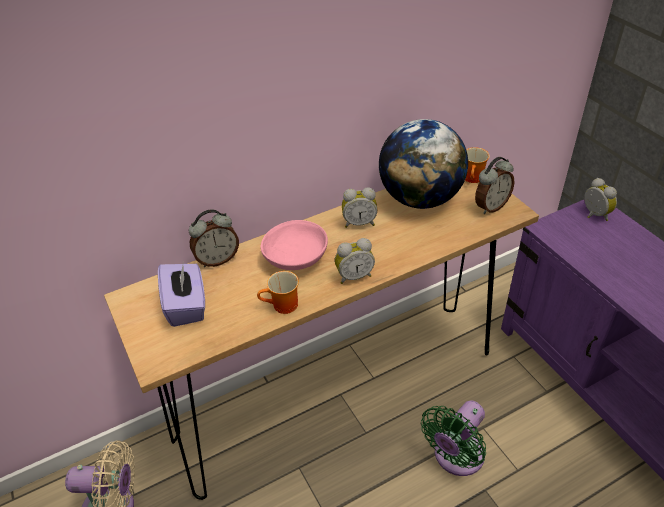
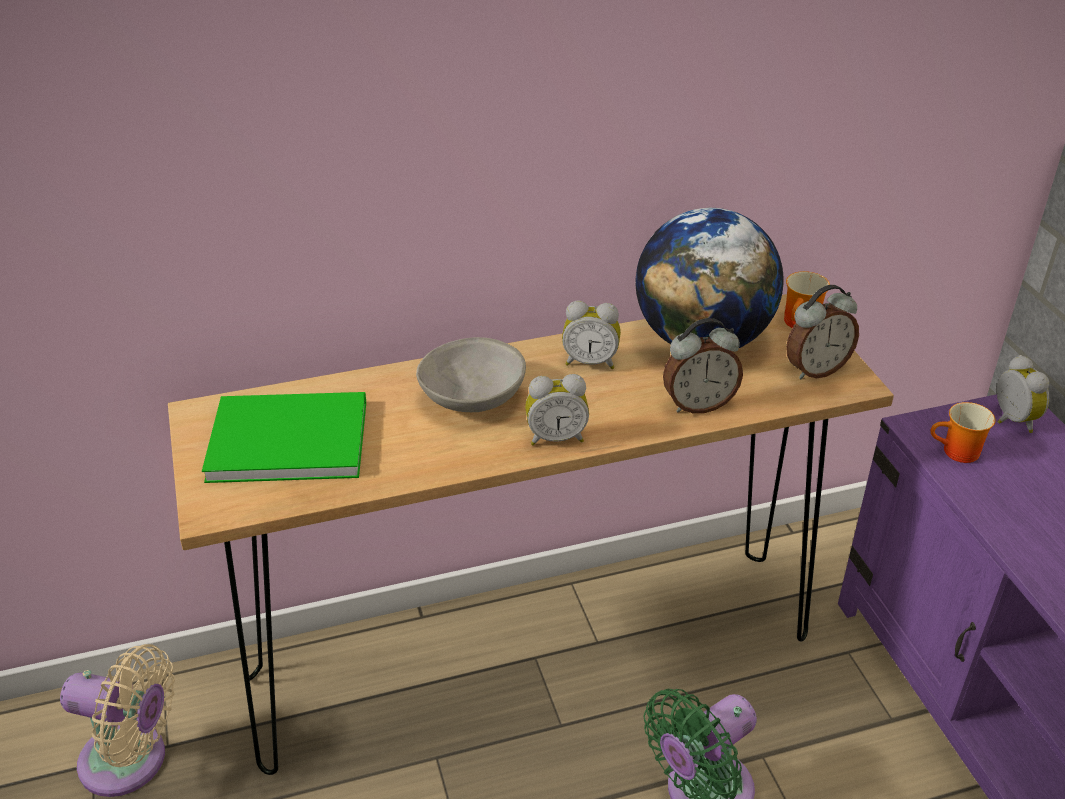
camera: 10 degrees right, 5 degrees down
(186, 306) = (284, 438): purple tissue box -> green book
(217, 259) = (352, 380): alarm clock -> alarm clock (698, 404)
(283, 307) = (429, 463): mug -> mug (957, 453)
(296, 259) = (473, 399): pink bowl -> grey bowl

